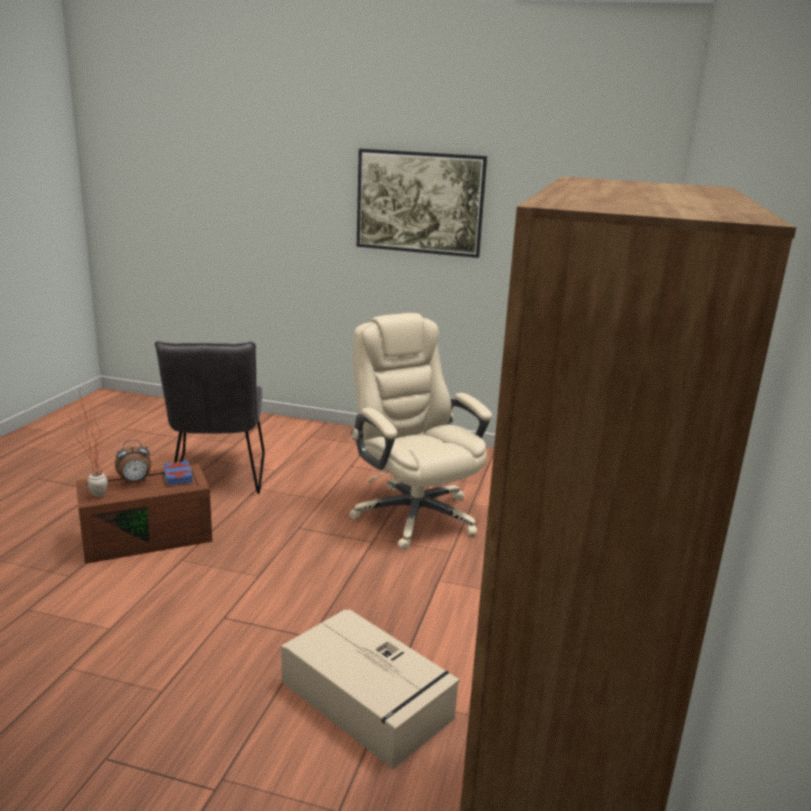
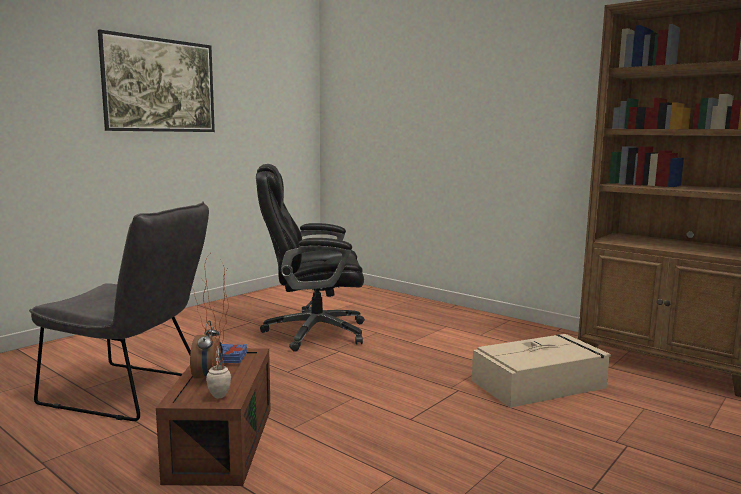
camera: 65 degrees left, 10 degrees down
(414, 515) = (313, 332): beige office chair -> black office chair

